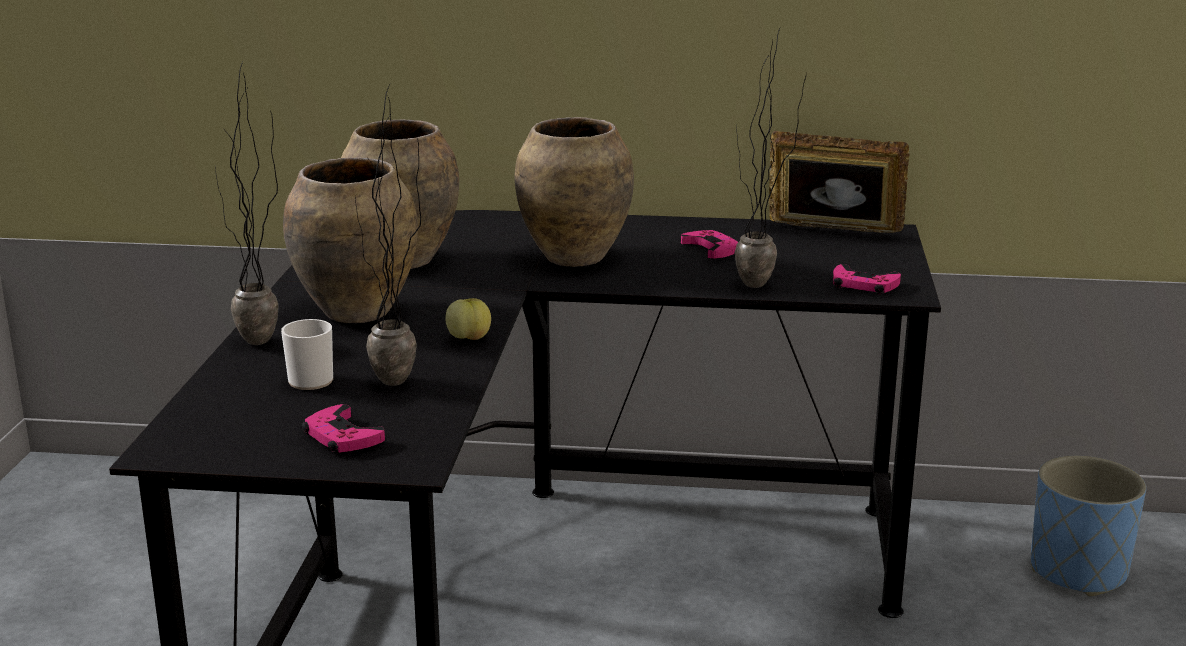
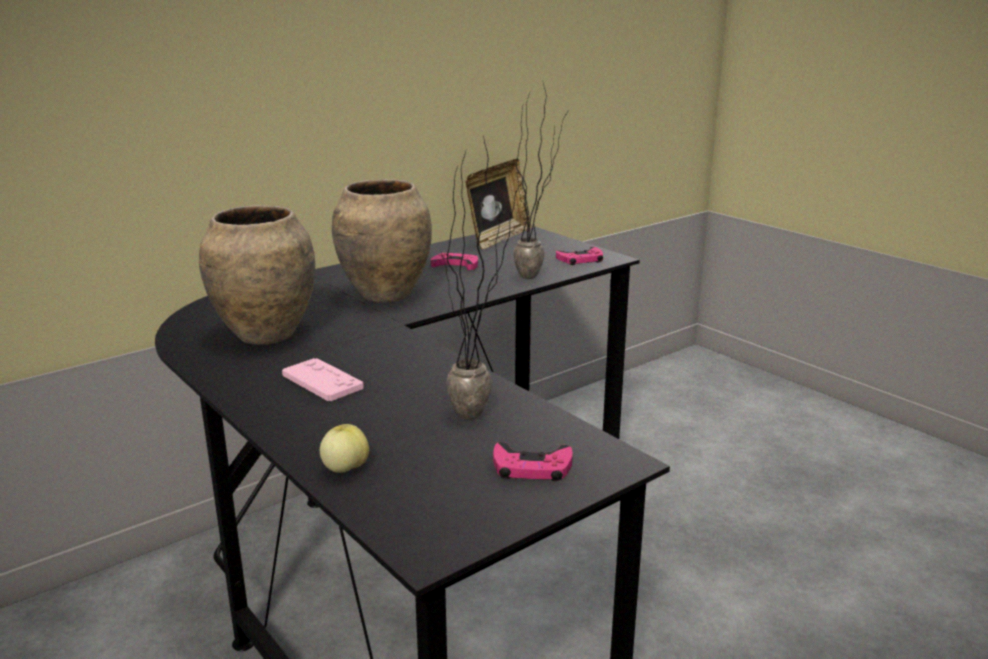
camera: 45 degrees left, 0 degrees up
(261, 347) = (306, 435): potted plant -> none
(308, 379) = (404, 441): mug -> none
(358, 312) = (322, 381): brown vase -> pink game controller
(469, 338) = (446, 367): apple -> apple (345, 468)
(833, 233) = (497, 238): picture frame -> picture frame turned 150 degrees clockwise
(1078, 571) = (650, 410): blue planter -> none

